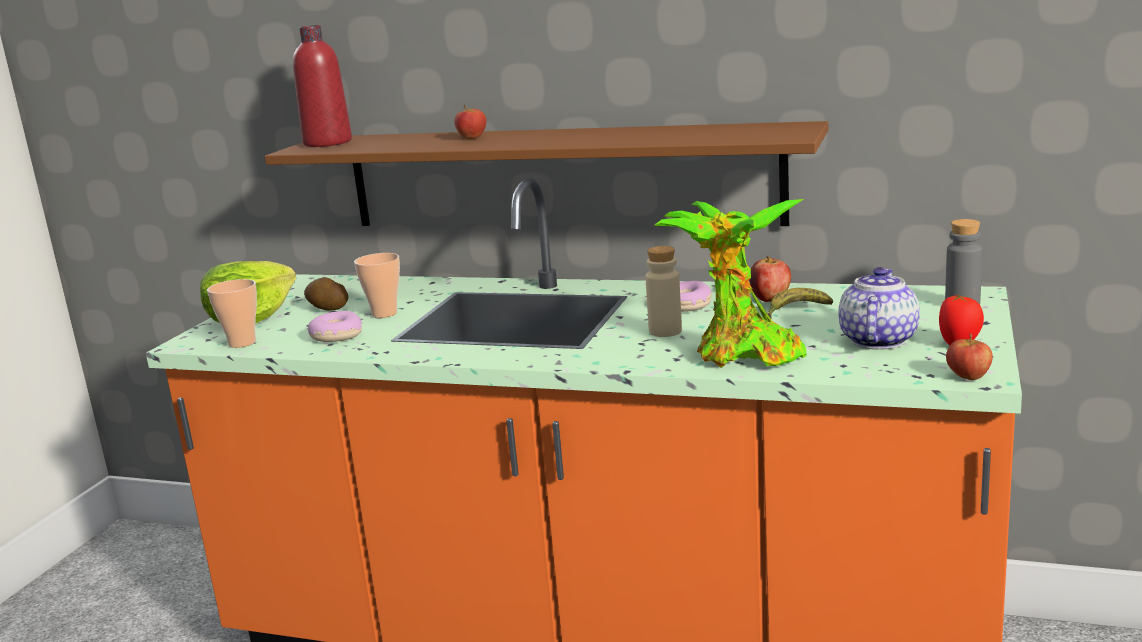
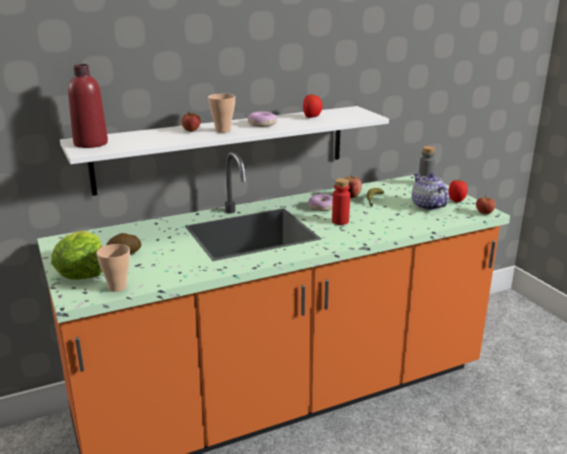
camera: 45 degrees left, 5 degrees up
(336, 336) = (172, 267): donut -> donut (262, 124)
(384, 313) = (171, 247): cup -> cup (223, 130)
(558, 177) = (224, 148): brown shelf -> white shelf
(665, 331) = (340, 221): beige bottle -> red bottle
(689, 132) = (312, 117): none -> tomato
(742, 355) = (394, 224): potted plant -> none

